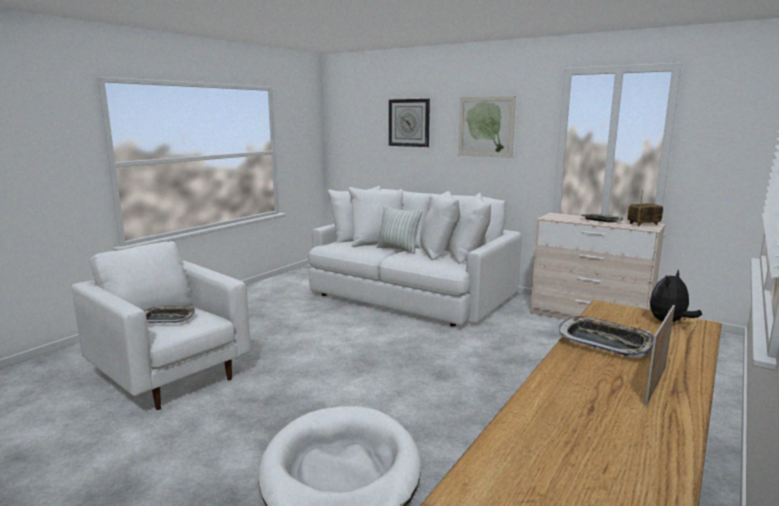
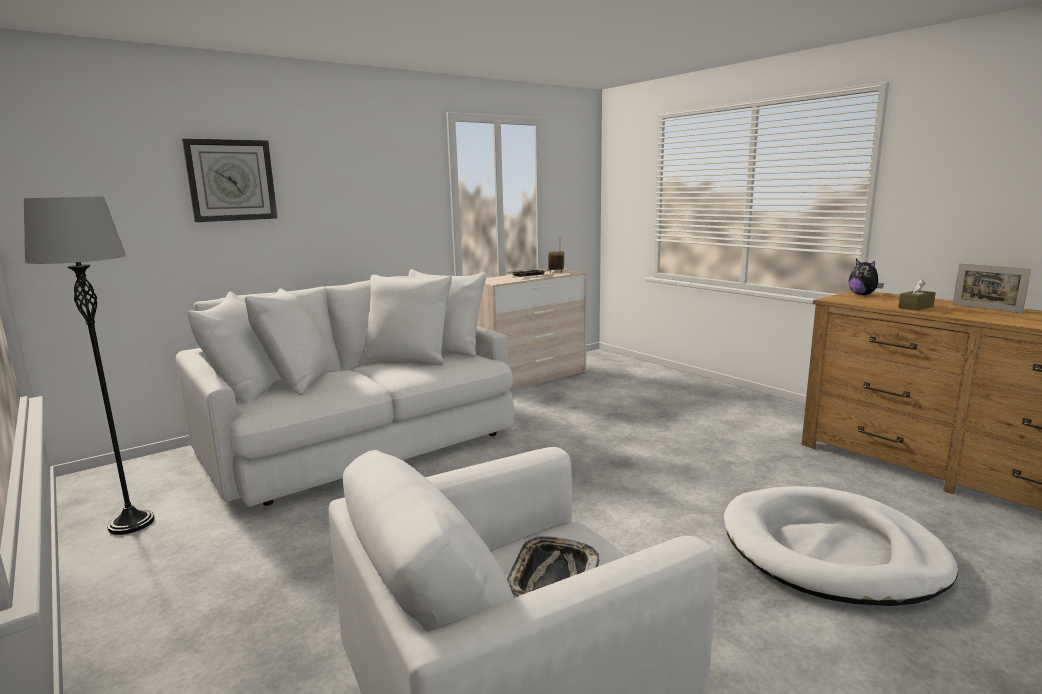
camera: 70 degrees left, 0 degrees up
(295, 279) = (131, 523): none -> grey floor lamp
(398, 249) = (365, 373): pillow -> none
(486, 127) = (364, 183): picture -> none
(604, 342) = (915, 307): tray -> brown tissue box

